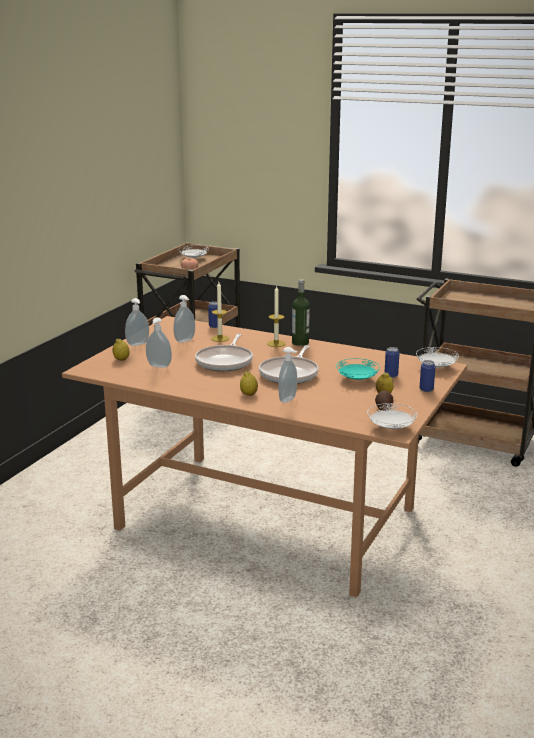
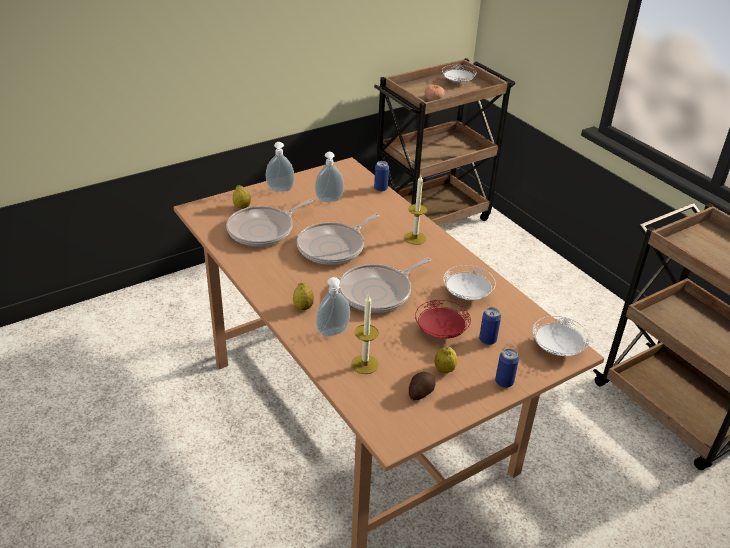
camera: 30 degrees right, 15 degrees up
(158, 366) = (264, 230): soap dispenser -> frying pan
(220, 338) = (366, 209): candle -> candle (365, 364)
(300, 343) = (442, 246): bottle -> none
(357, 380) = (440, 331): turquoise plate -> red plate
(391, 428) = (393, 431): white plate -> white plate (467, 294)

